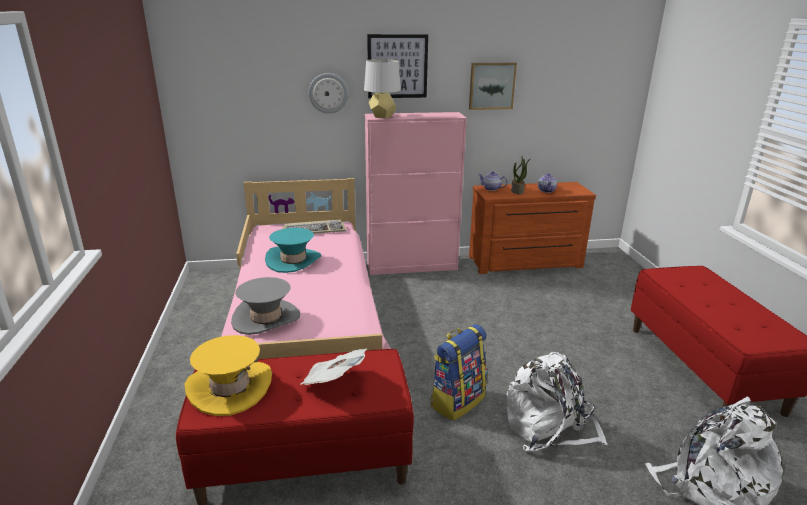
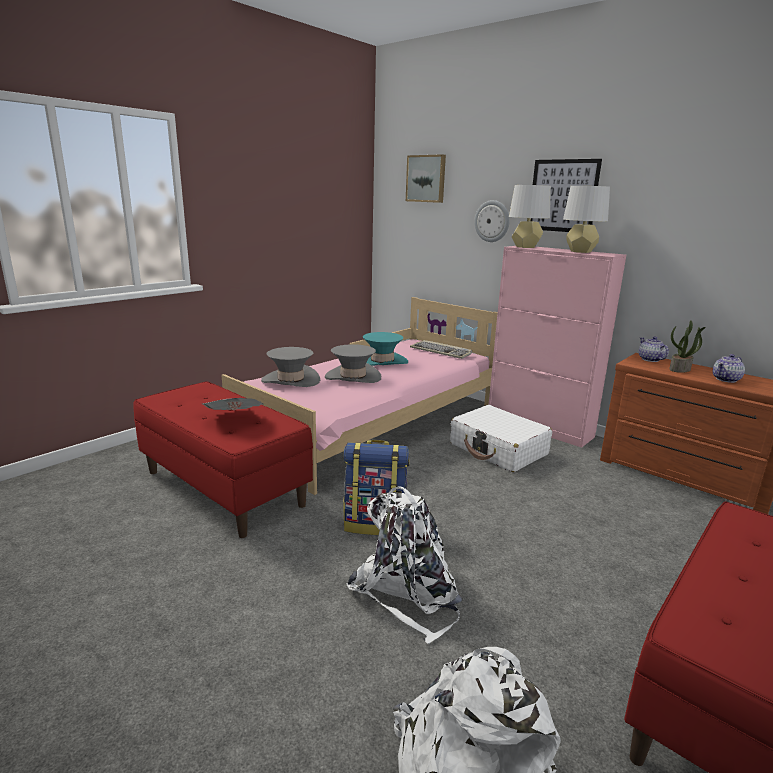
camera: 50 degrees right, 5 degrees down
(230, 388) = (191, 396): yellow hat -> none
(308, 287) = (353, 377): none -> grey hat
(421, 297) = (498, 449): none -> white suitcase
(431, 115) = (580, 251): none -> grey table lamp
(491, 85) = (679, 225): picture -> picture (426, 178)

